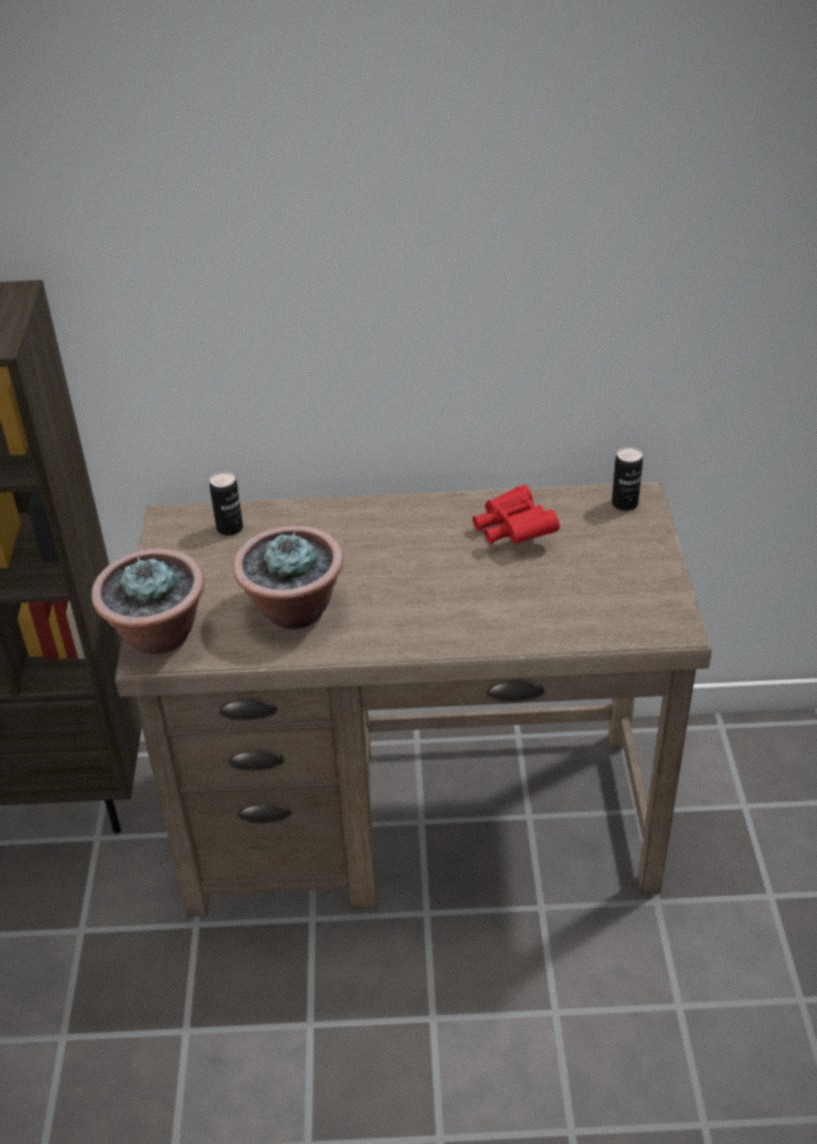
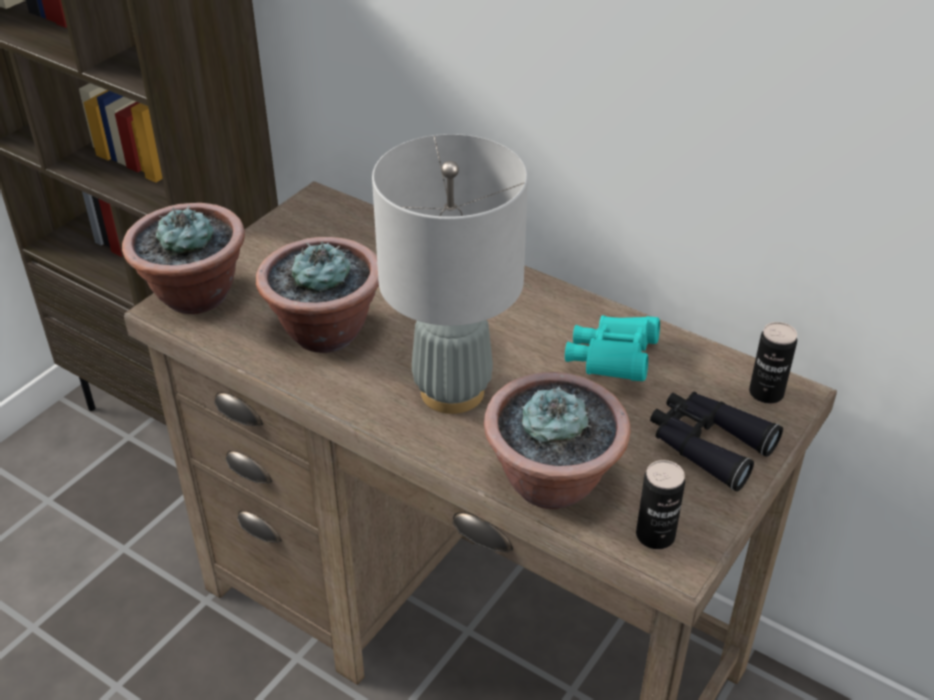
camera: 35 degrees right, 0 degrees up
(229, 528) = (356, 232): can -> can (655, 535)
(431, 603) = (452, 391): none -> grey table lamp
(513, 531) = (612, 362): red binoculars -> turquoise binoculars
(558, 625) = (553, 482): none -> potted plant
(624, 553) = (707, 445): none -> black binoculars

